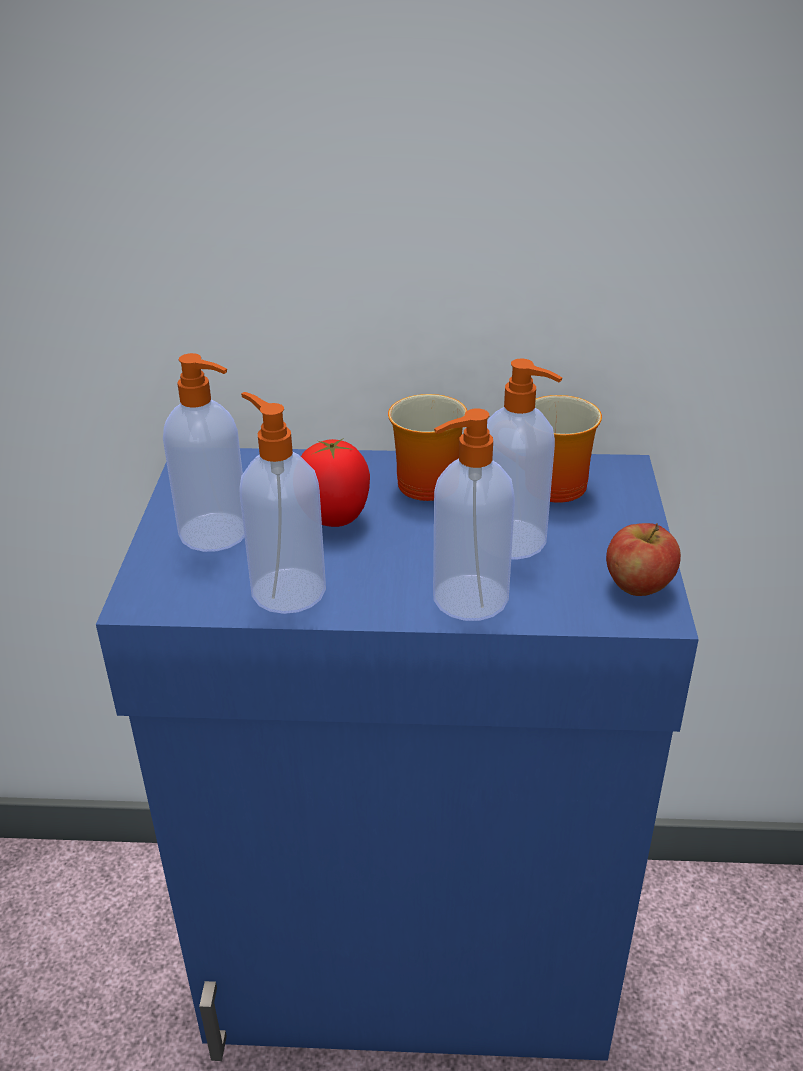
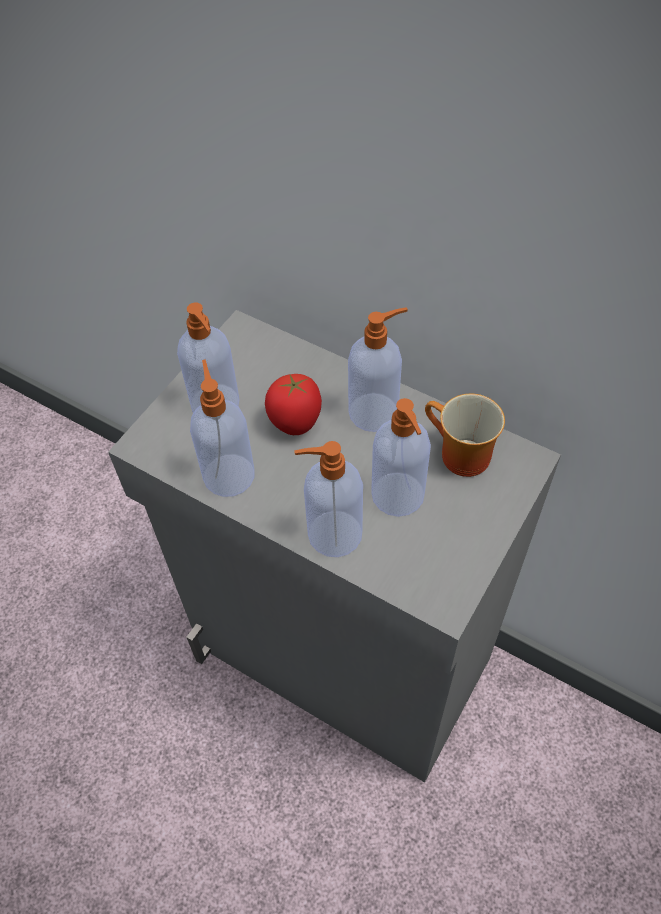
camera: 30 degrees right, 20 degrees up
(410, 959) = (342, 657): blue cabinet -> grey cabinet
(420, 481) = (375, 412): mug -> soap dispenser
(638, 586) = (452, 576): apple -> none

